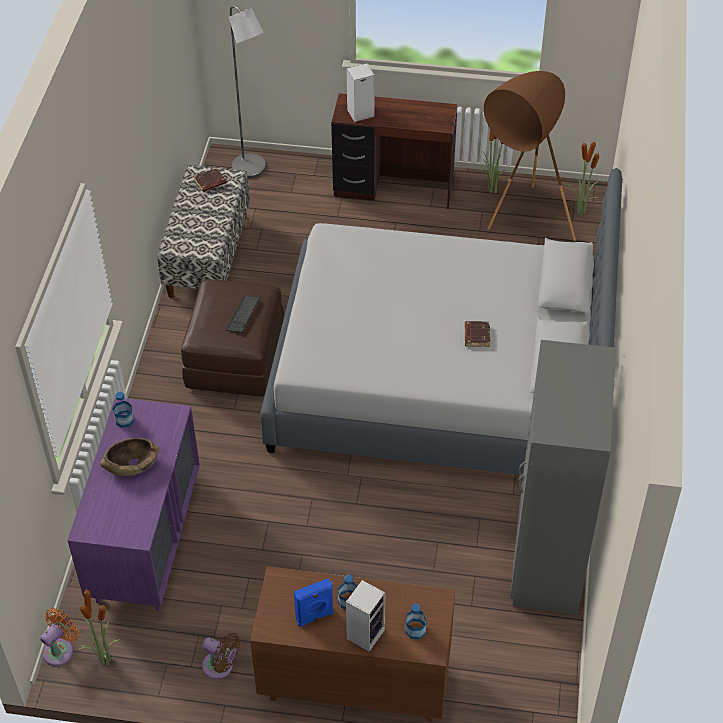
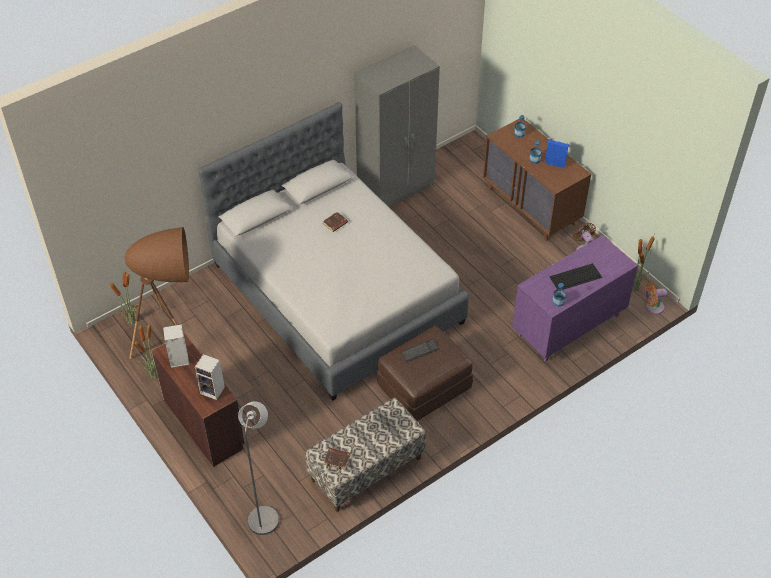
camera: 135 degrees left, 0 degrees up
(132, 464) = (575, 277): brown bowl -> keyboard
(365, 633) = (540, 145): speaker -> speaker (178, 360)

